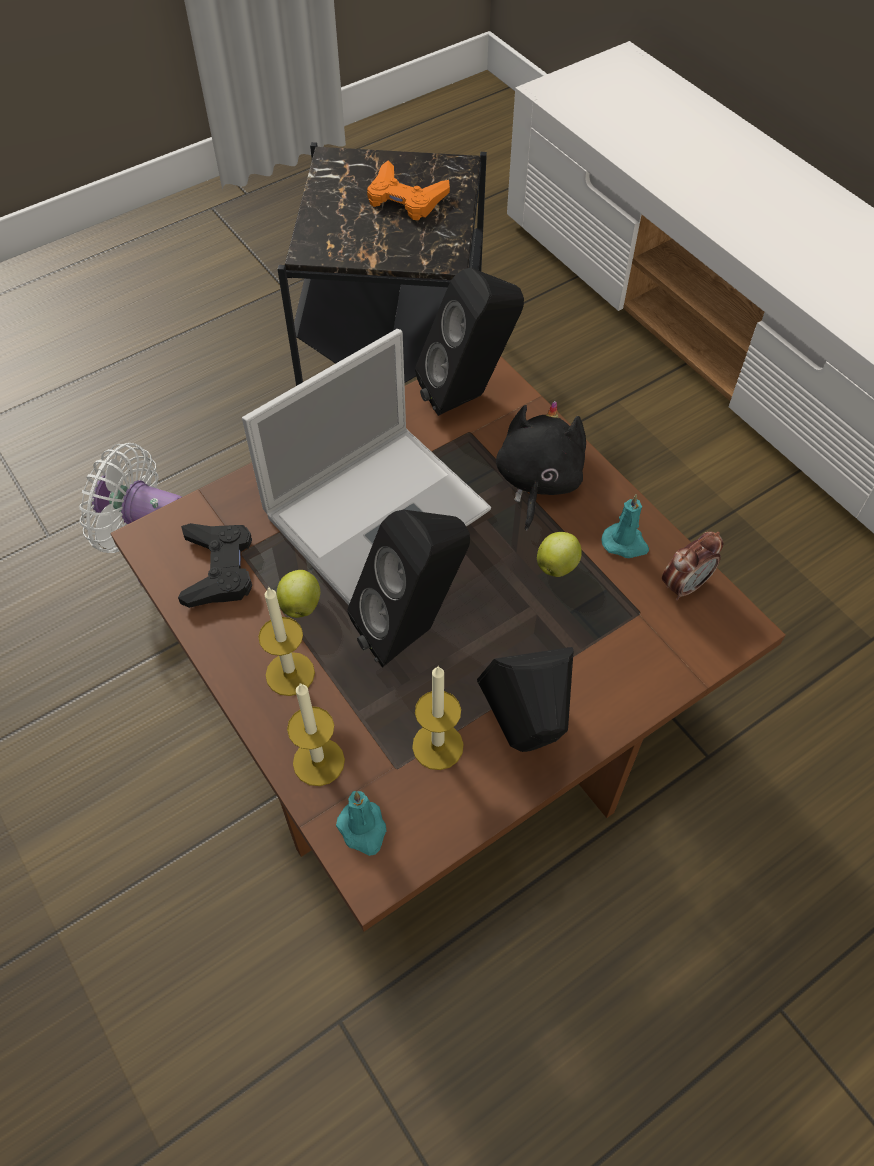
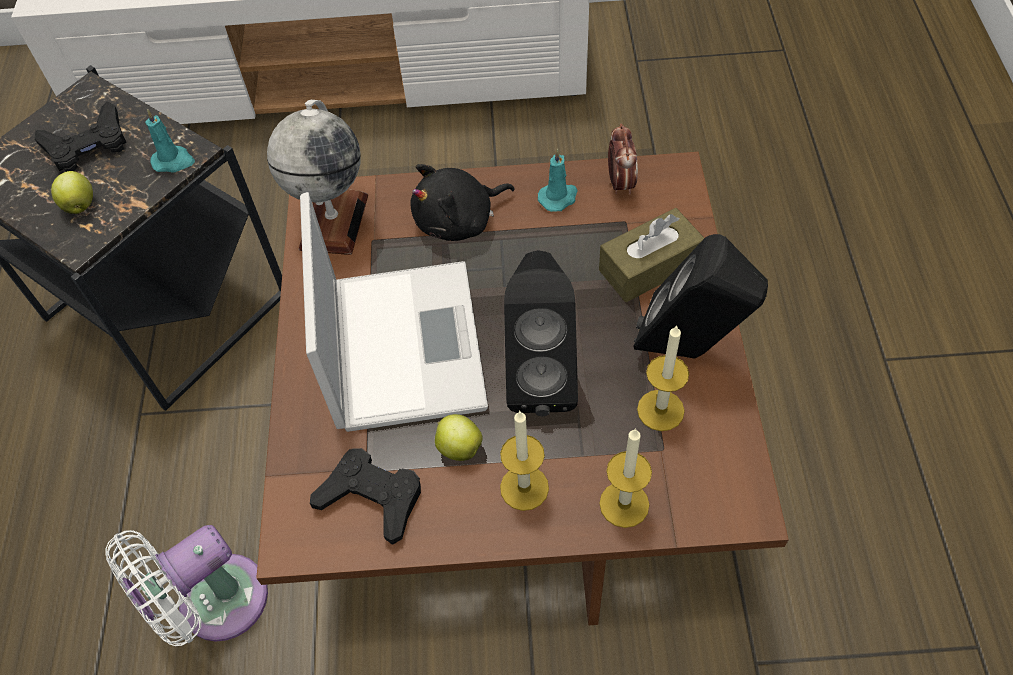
camera: 55 degrees left, 0 degrees up
(363, 829) = (705, 499): turquoise candle -> turquoise candle (174, 161)
(405, 198) = (87, 145): orange game controller -> black game controller
(468, 395) = (334, 221): black speaker -> globe
(537, 481) = (459, 221): black plush toy -> black plush toy turned 75 degrees counterclockwise
(557, 565) = (548, 249): apple -> apple (80, 205)
(599, 659) = (649, 267): none -> brown tissue box

